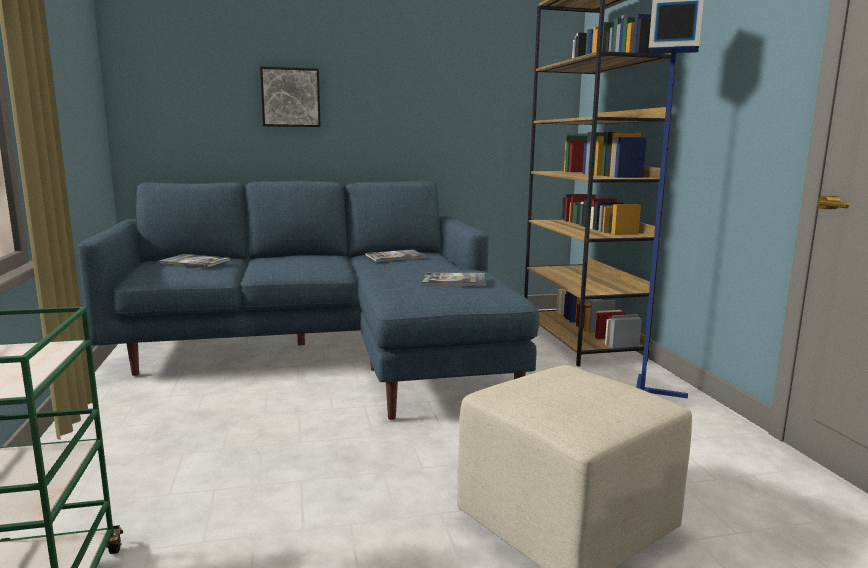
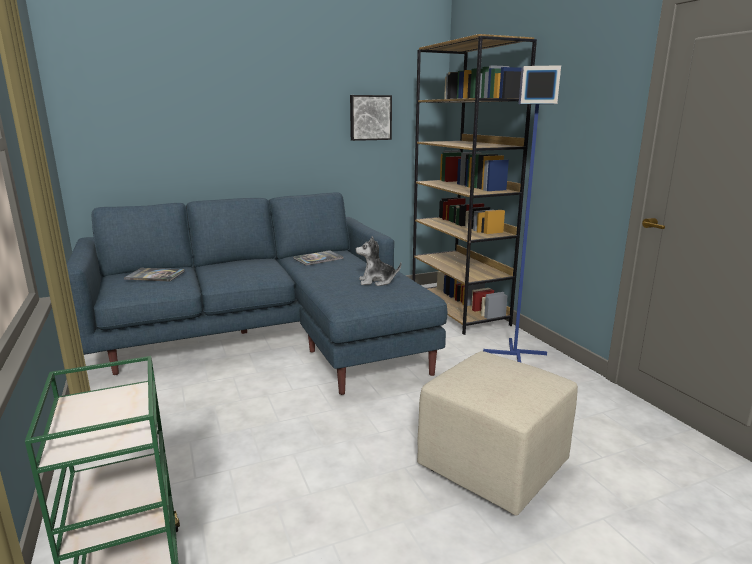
camera: 10 degrees left, 5 degrees up
(290, 97) = (217, 126): picture -> picture (370, 117)
(454, 280) = (376, 281): book -> plush toy

